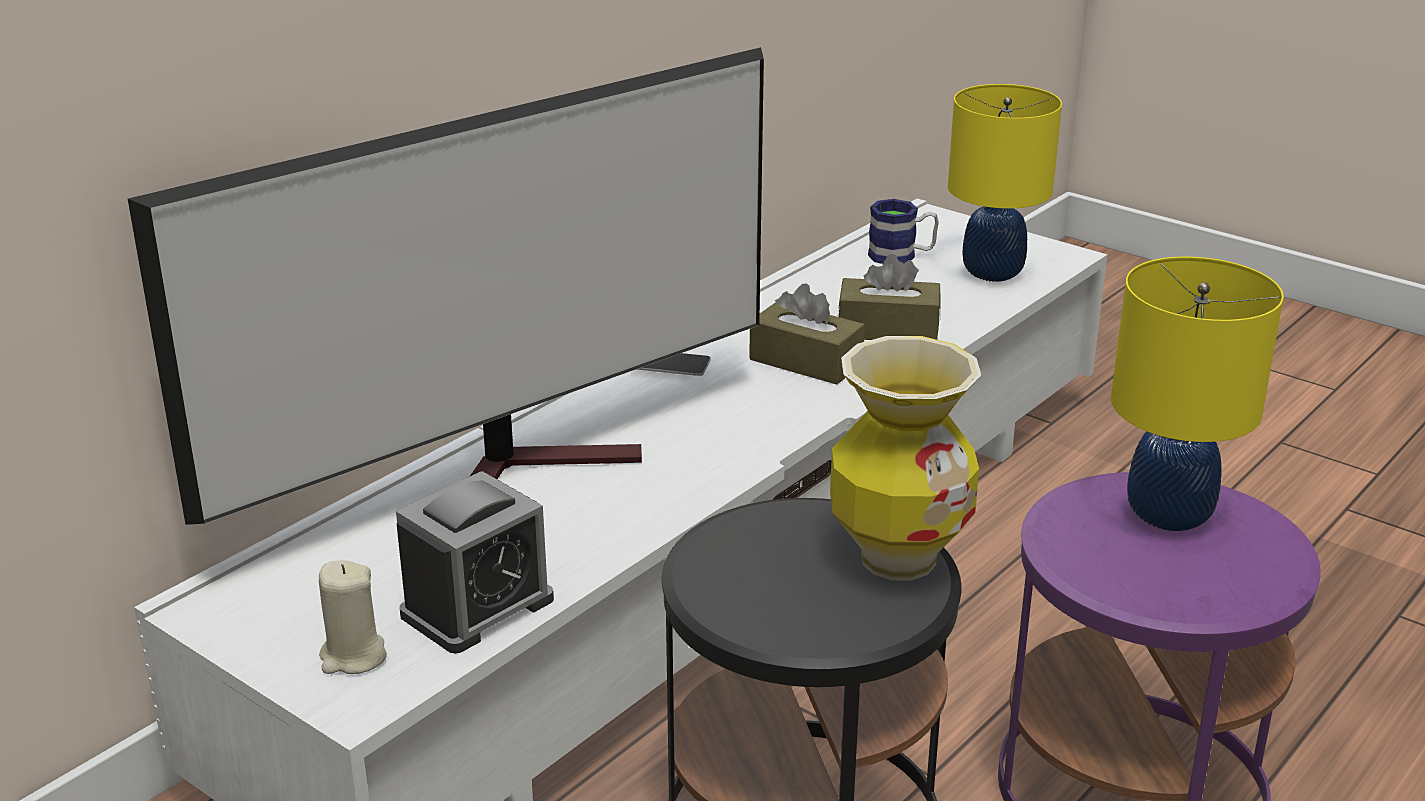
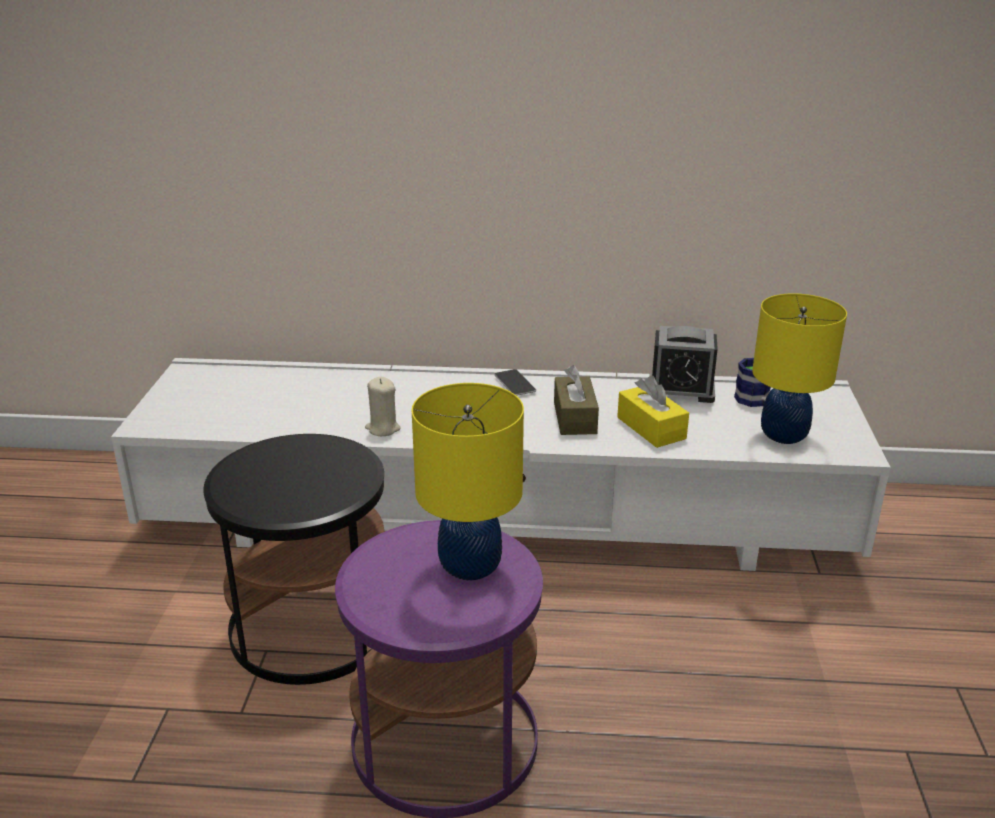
camera: 55 degrees right, 0 degrees up
(353, 657) = (177, 411): beige candle -> beige candle (383, 428)
(477, 607) = (238, 422): alarm clock -> alarm clock (681, 389)
(526, 473) = (364, 391): television -> none
(888, 330) = (651, 428): brown tissue box -> yellow tissue box
(898, 558) = (330, 494): vase -> none

